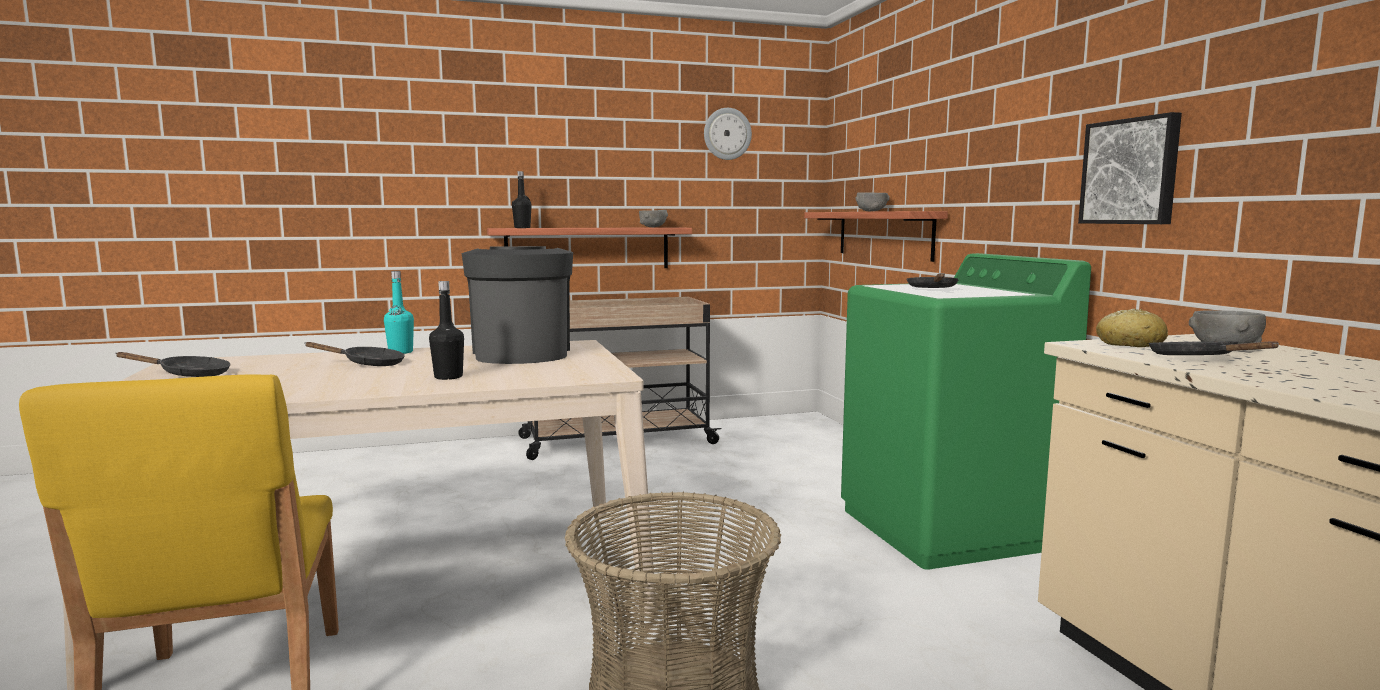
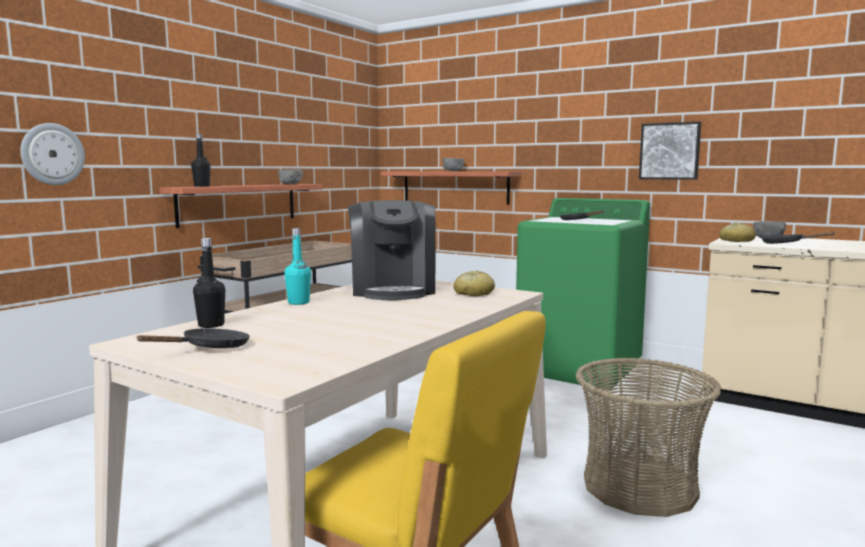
camera: 40 degrees left, 0 degrees up
(368, 364) = (324, 313): black frying pan -> none
(448, 377) = (430, 310): black bottle -> black bottle (211, 325)
(521, 353) = (393, 290): coffee machine -> coffee machine turned 135 degrees counterclockwise
(569, 368) = (473, 293): none -> bread
(727, 134) = (325, 109): wall clock -> wall clock (52, 154)

